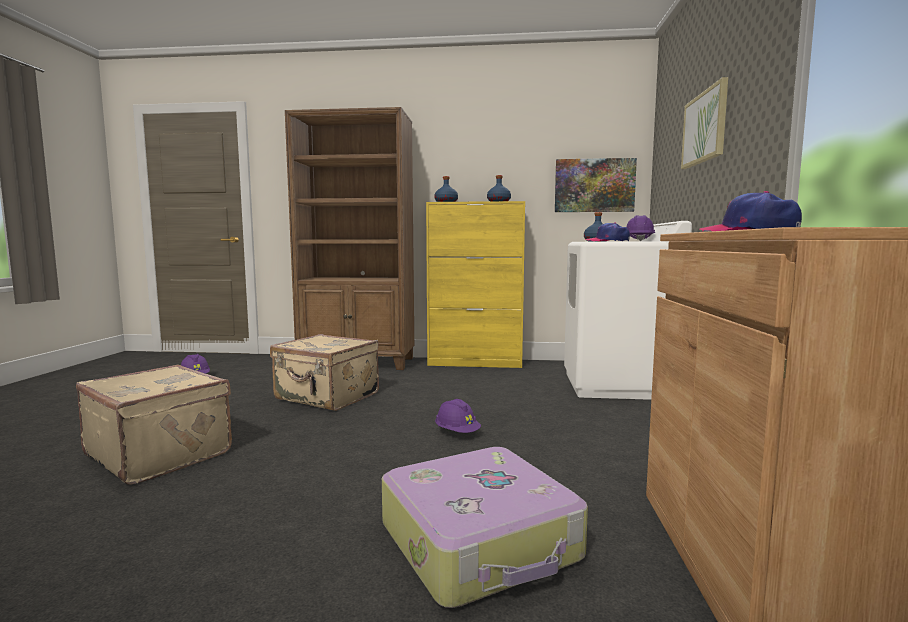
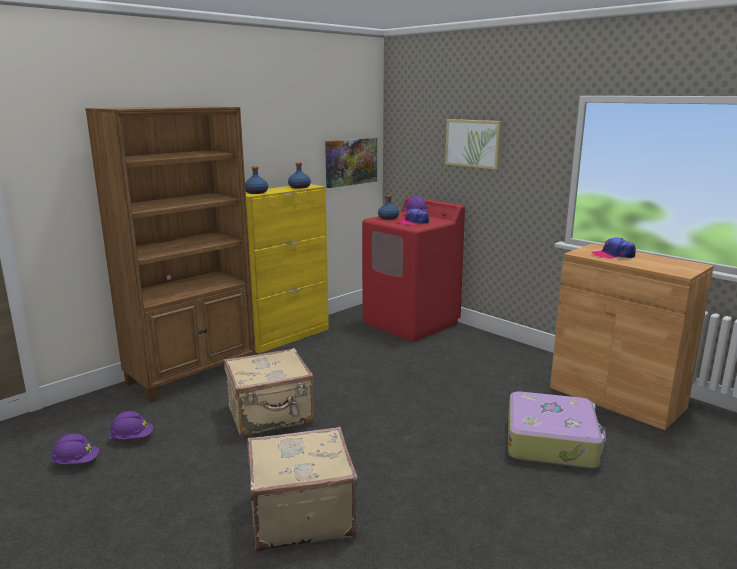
camera: 50 degrees left, 10 degrees up
(457, 433) = (418, 397): purple hard hat -> purple hard hat (132, 438)
(617, 385) = (411, 323): white washing machine -> red washing machine

